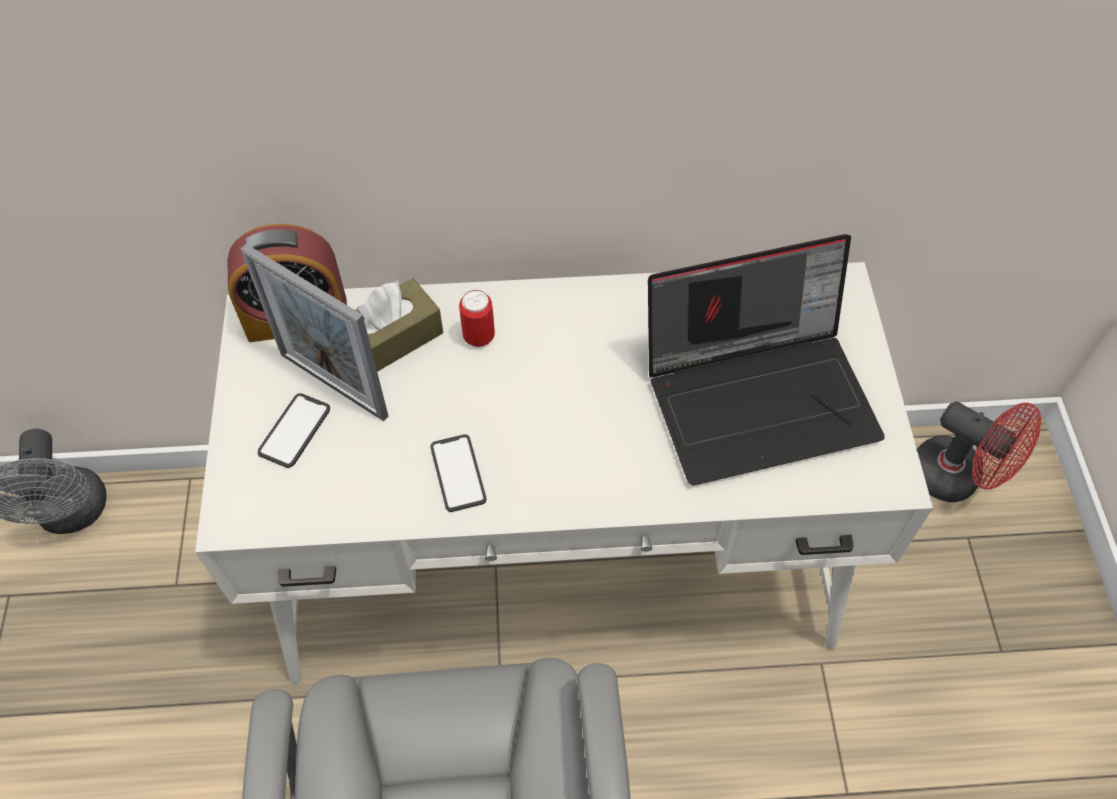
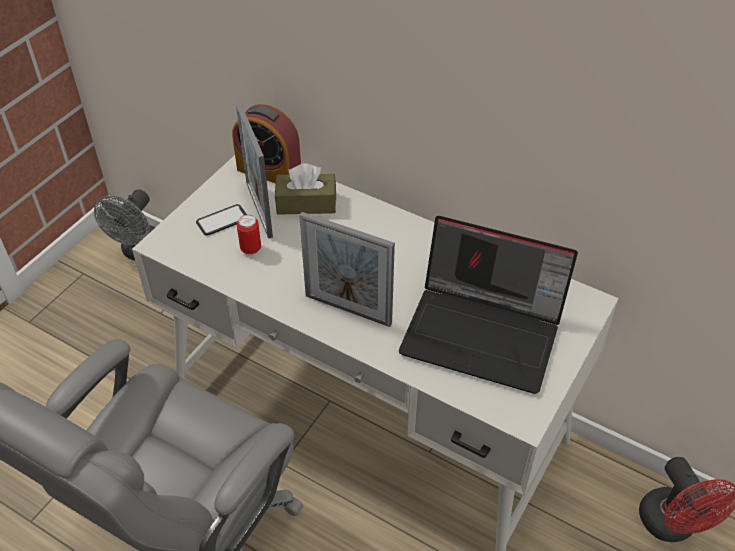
camera: 35 degrees right, 10 degrees down
(458, 473) = (283, 281): phone -> none
(479, 337) = (352, 224): can -> can (251, 249)
(576, 463) = (348, 309): none -> picture frame

